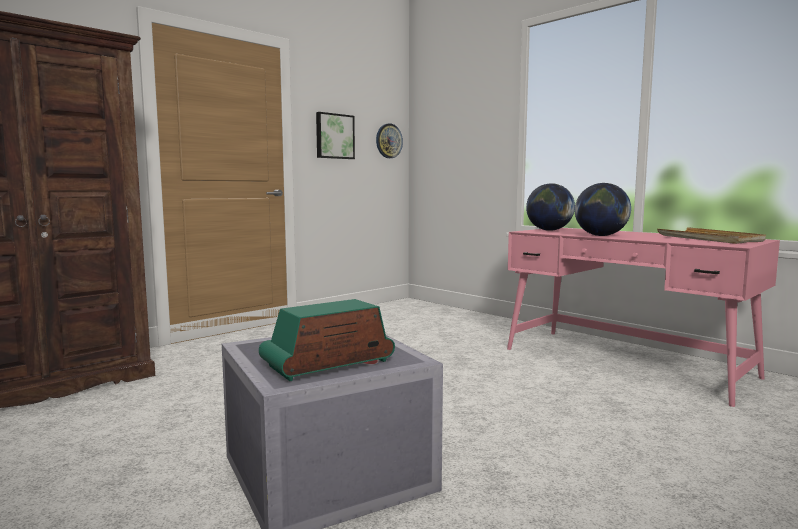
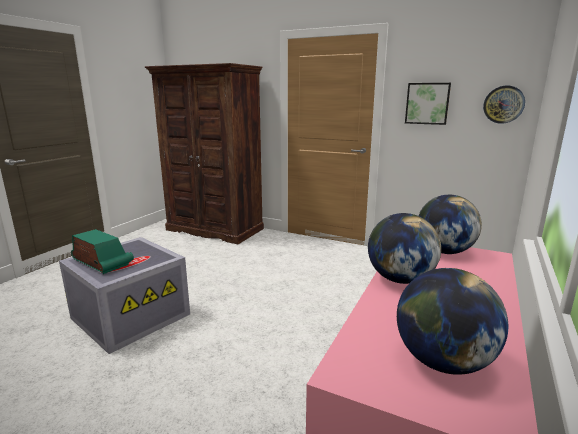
camera: 70 degrees right, 10 degrees up
(709, 239) = (442, 362): beige tray -> globe

